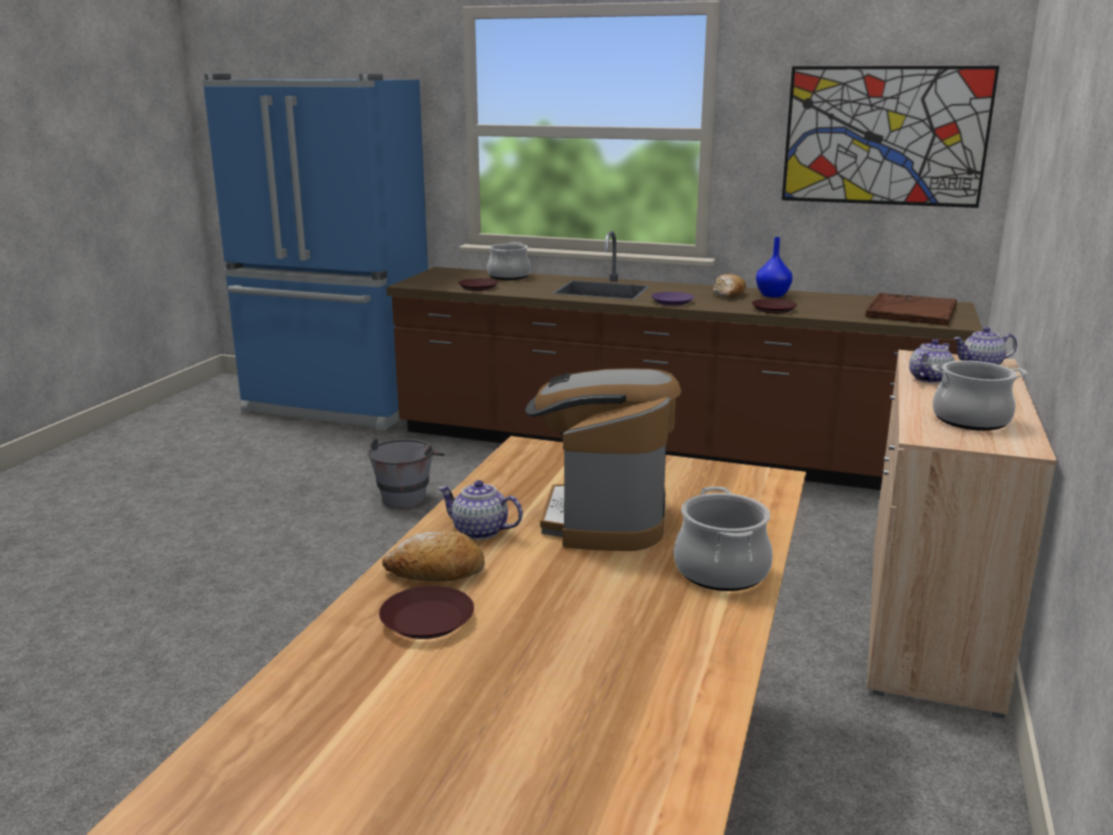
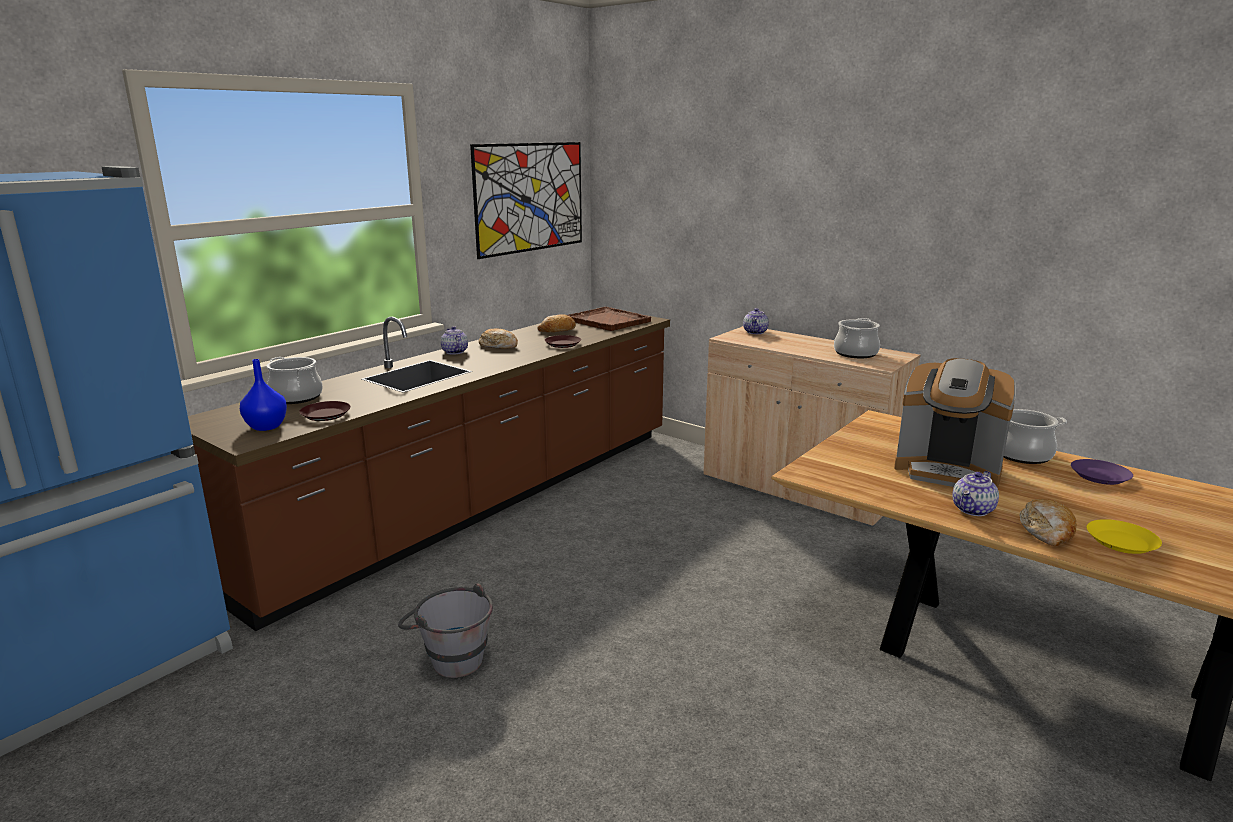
camera: 70 degrees left, 0 degrees up
(427, 621) = (1122, 542): brown plate -> yellow plate
(672, 302) = (500, 363): purple plate -> purple plate (1100, 476)
(772, 295) = (518, 337): blue vase -> blue vase (265, 426)
(825, 302) = (557, 330): none -> bread
(929, 379) = (776, 345): teapot -> teapot (454, 352)

